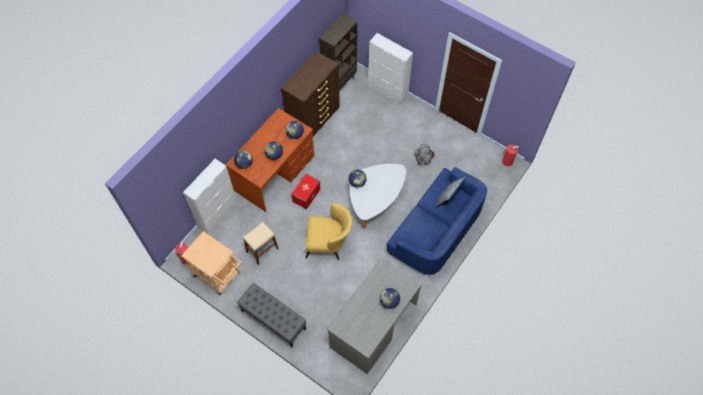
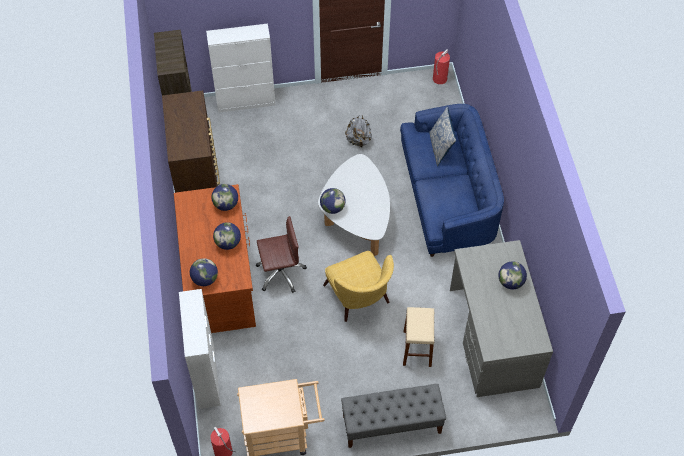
camera: 45 degrees left, 5 degrees down
(262, 250) = (297, 367): beige stool -> beige stool (417, 348)
(306, 195) = (280, 273): storage box -> brown office chair
(329, 243) = (359, 299): yellow armchair -> yellow armchair turned 105 degrees clockwise

